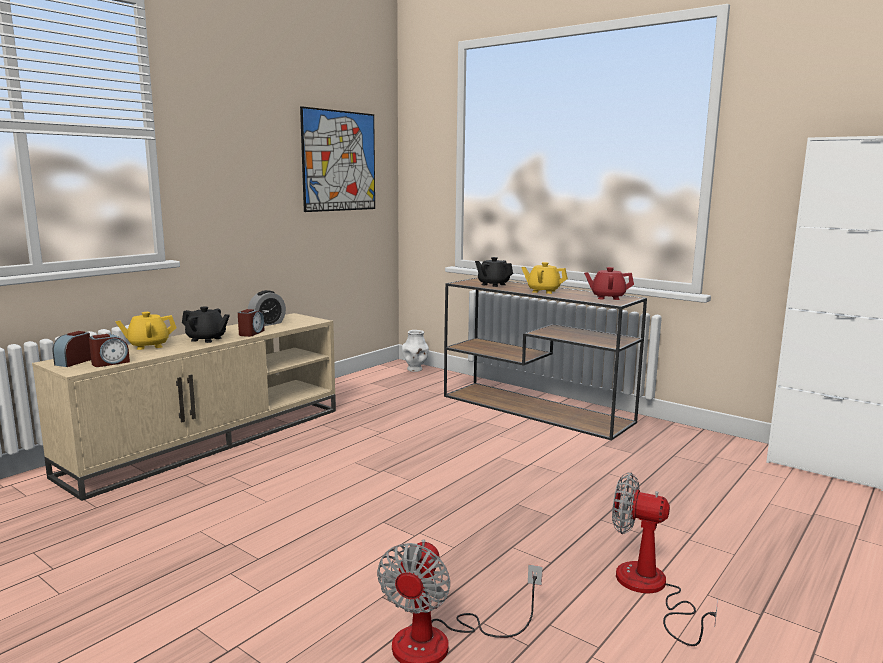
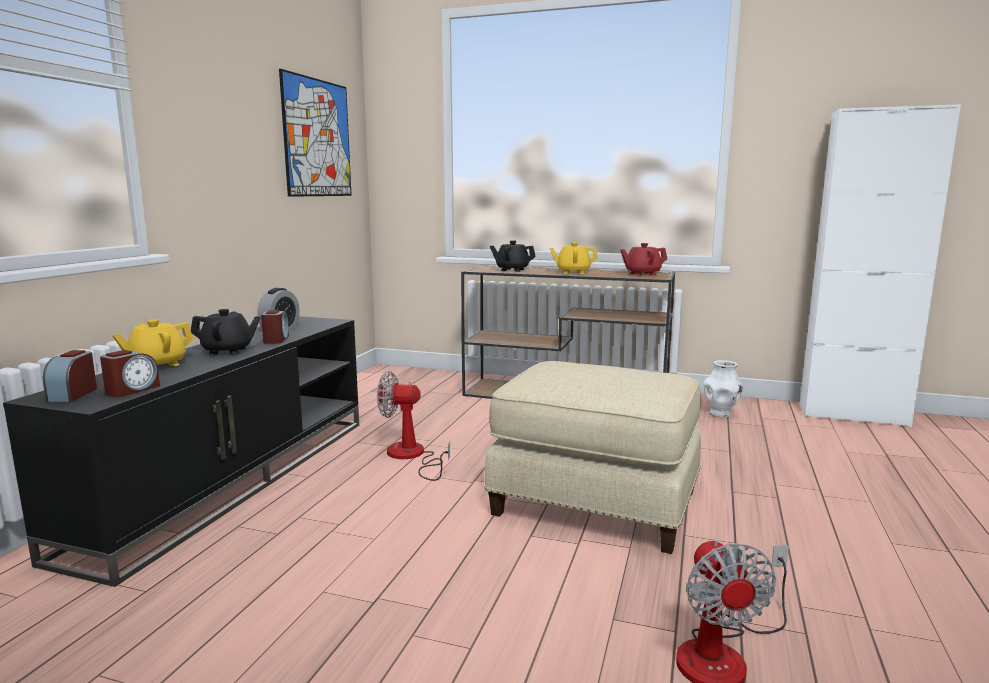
camera: 20 degrees left, 0 degrees up
(210, 439) = (233, 478): beige tv stand -> black tv stand
(415, 369) = (405, 372): white vase -> white vase (720, 414)
(461, 507) = (594, 504): none -> beige ottoman
(650, 590) = (845, 550): fan -> fan (411, 456)

